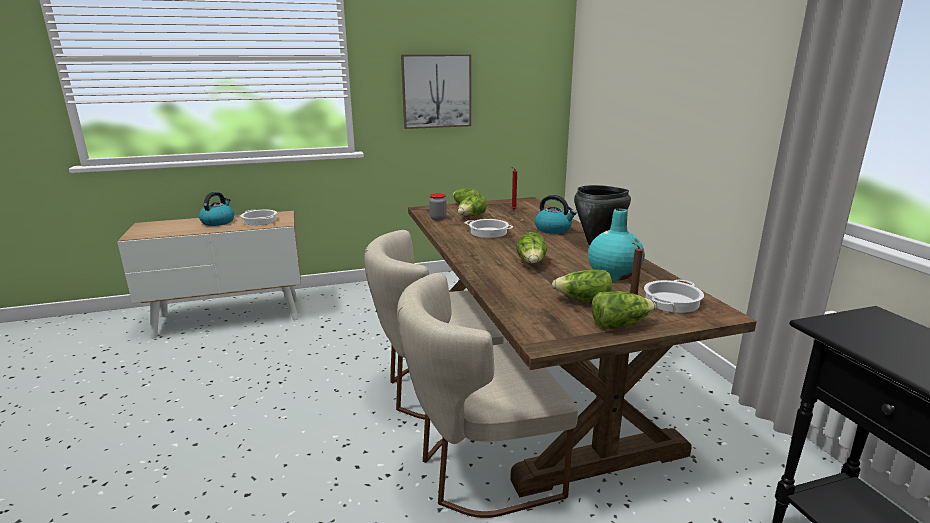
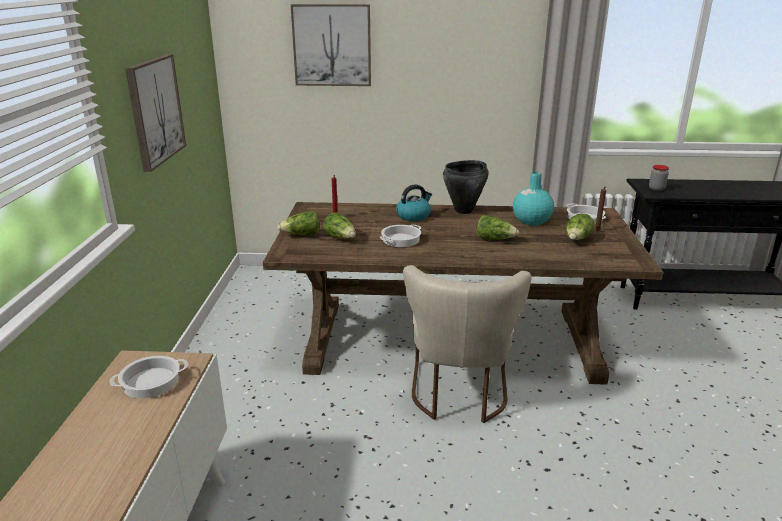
camera: 70 degrees left, 5 degrees up
(218, 222) = (107, 426): kettle -> none
(438, 218) = (331, 253): jar -> jar (656, 189)
(480, 470) = (576, 394): beige chair -> none
(619, 324) = (617, 238): lettuce -> none
(629, 59) = (332, 45): none -> picture

